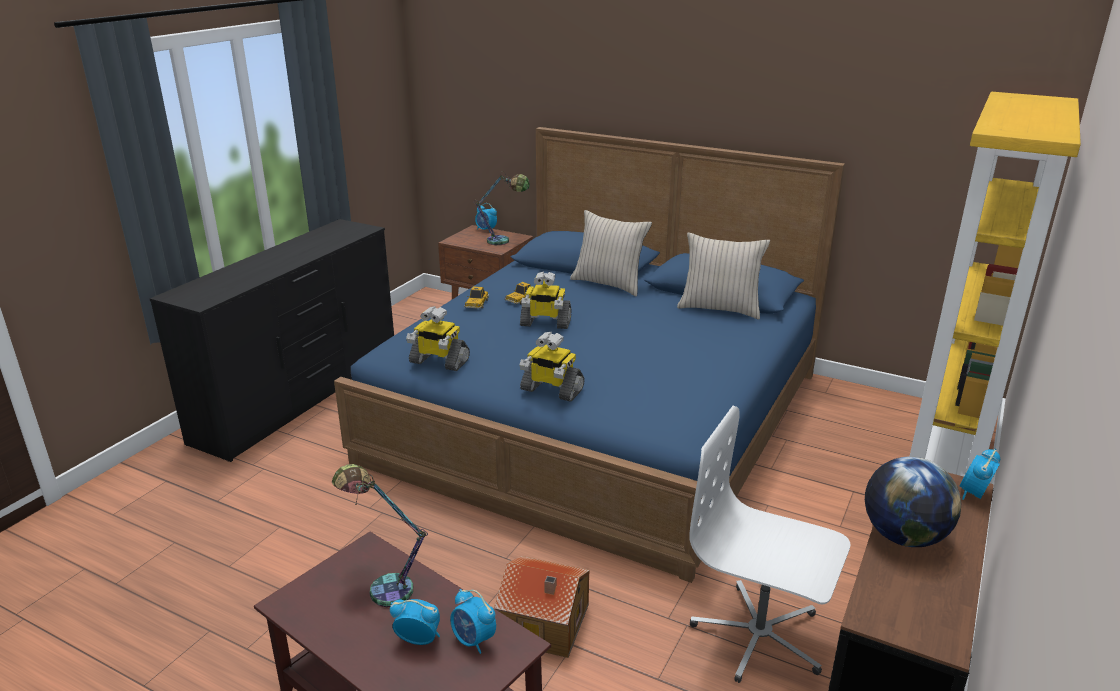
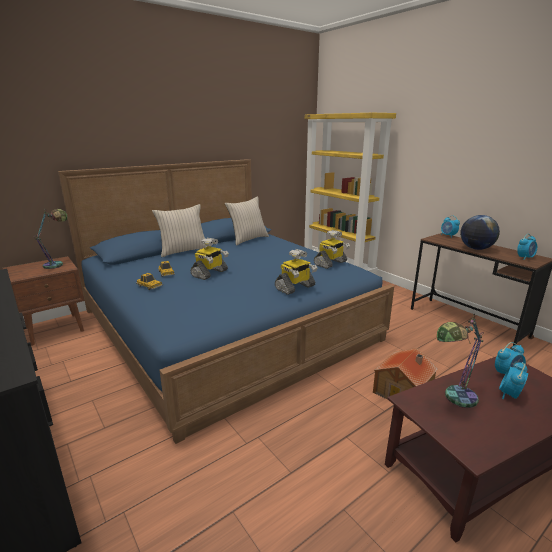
camera: 65 degrees left, 5 degrees down
(438, 361) = (221, 312): toy robot -> toy robot (330, 263)
(486, 230) = (24, 265): alarm clock -> alarm clock (525, 258)
(759, 636) = (425, 335): white office chair -> none

